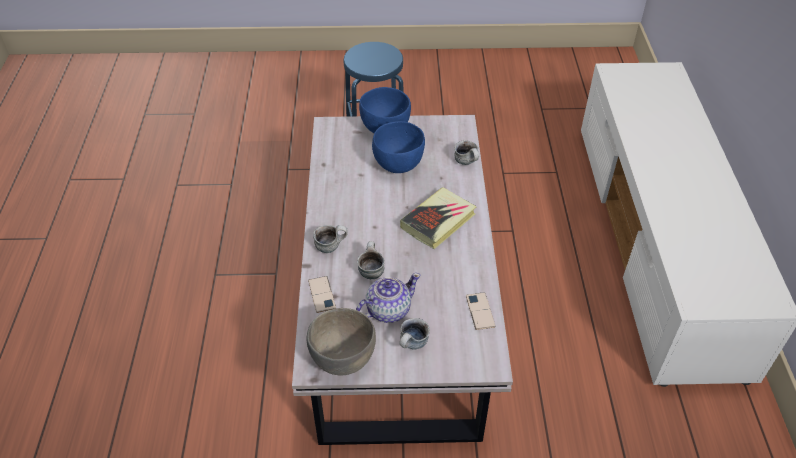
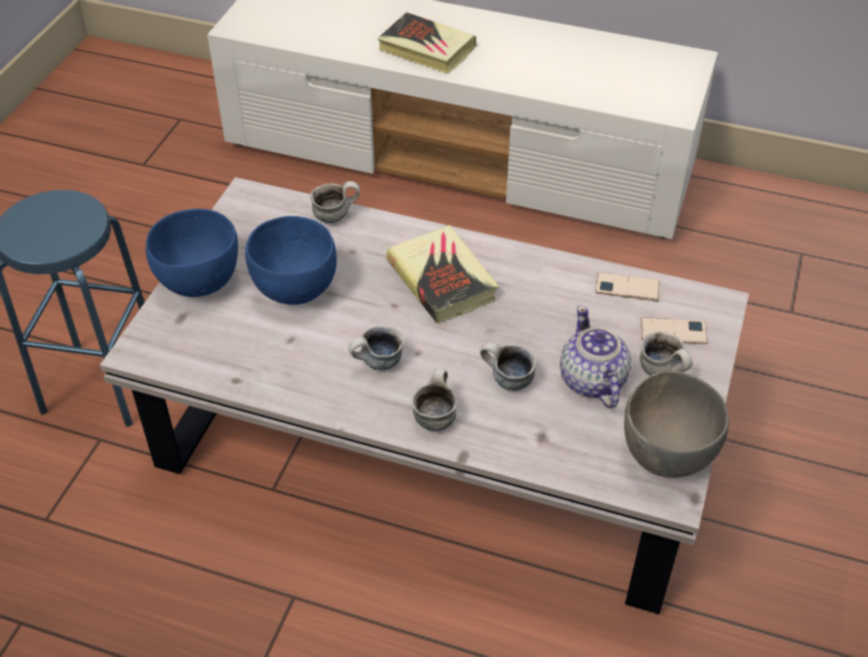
camera: 70 degrees left, 0 degrees up
(322, 294) = (532, 450): phone -> phone (673, 331)
(358, 213) = (377, 364): none -> mug
(660, 156) = (426, 49): none -> book

